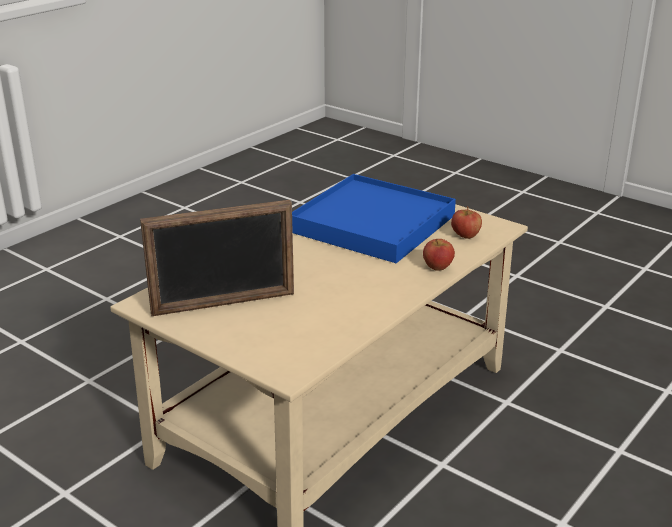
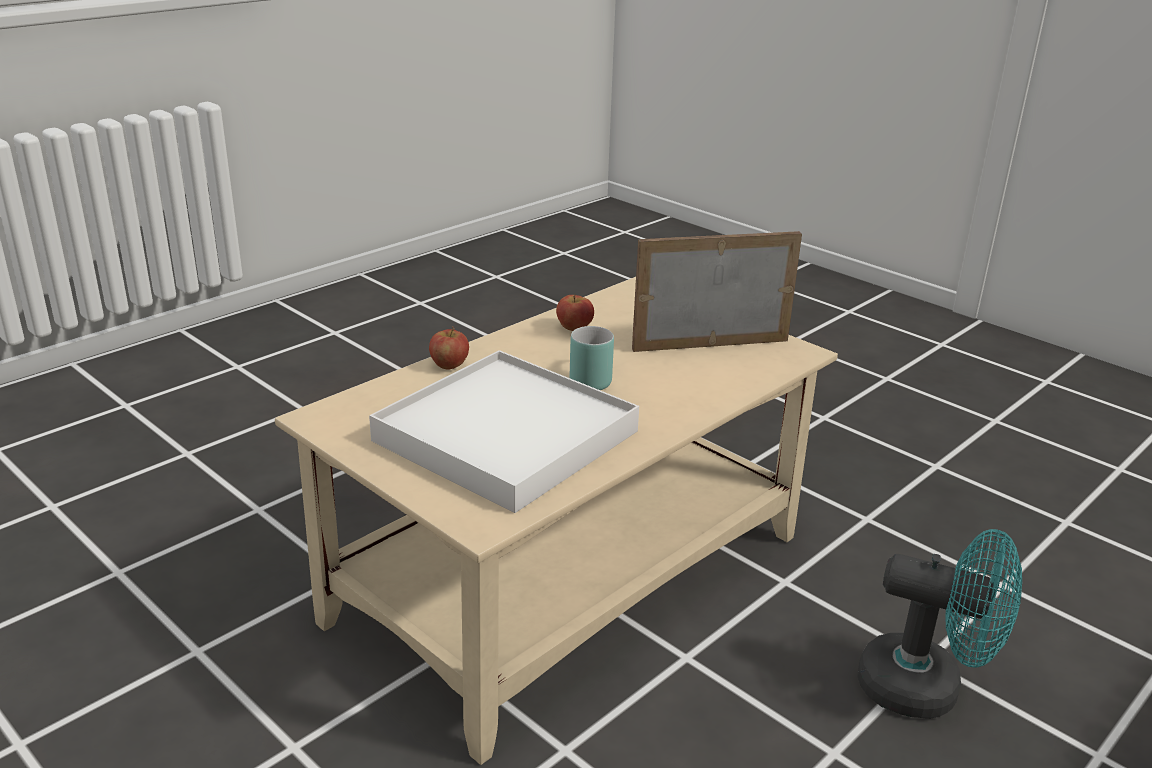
camera: 175 degrees left, 0 degrees up
(101, 364) = (926, 689): none -> turquoise fan
(325, 265) = (590, 378): none -> turquoise mug
(373, 224) = (506, 435): blue tray -> white tray
(465, 236) = (381, 405): apple -> apple (574, 328)

